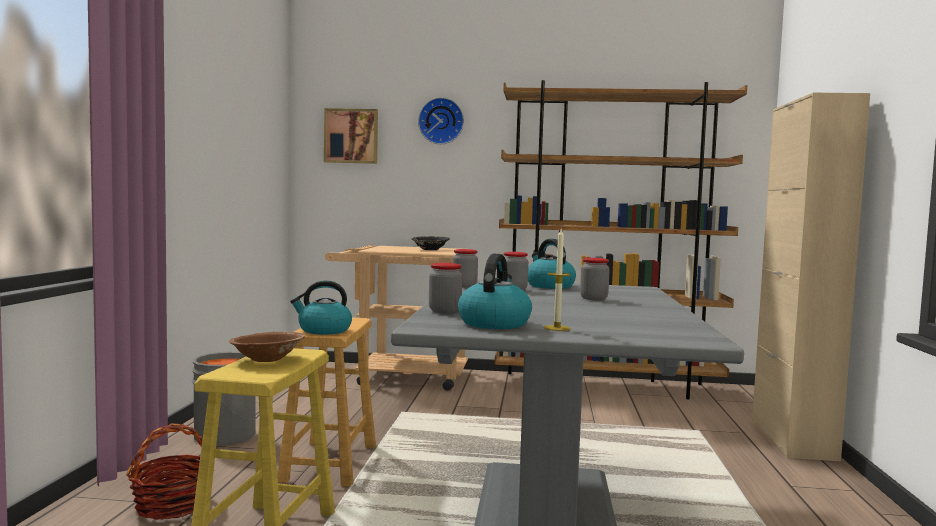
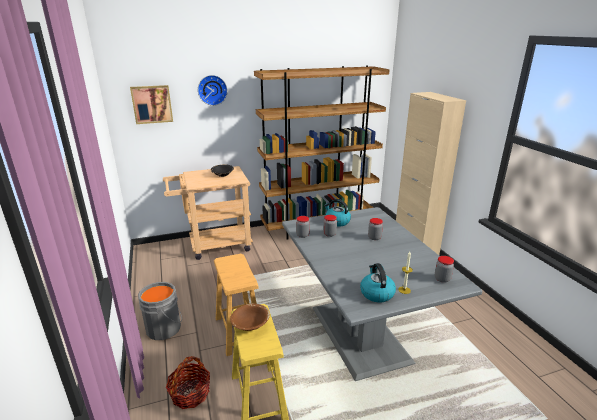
camera: 25 degrees left, 20 degrees up
(323, 330) = (238, 278): kettle -> none
(444, 311) = (339, 282): jar -> jar (442, 279)

